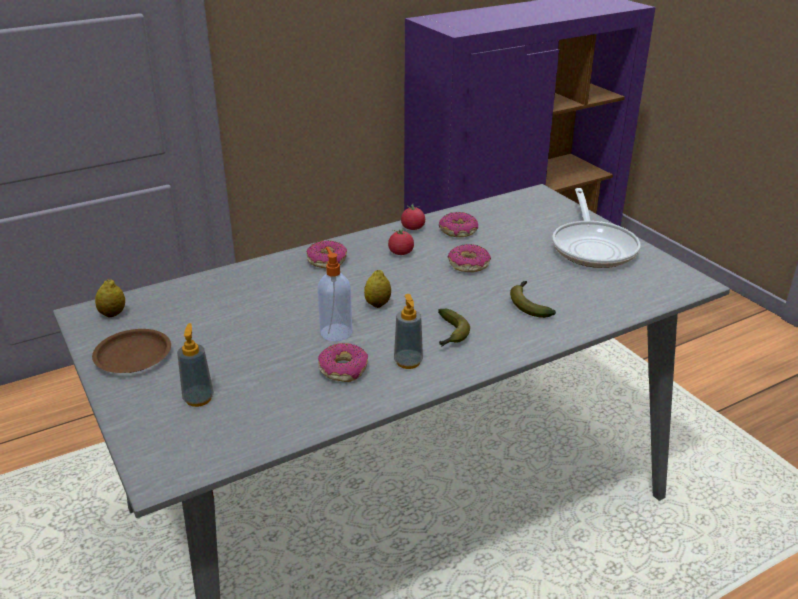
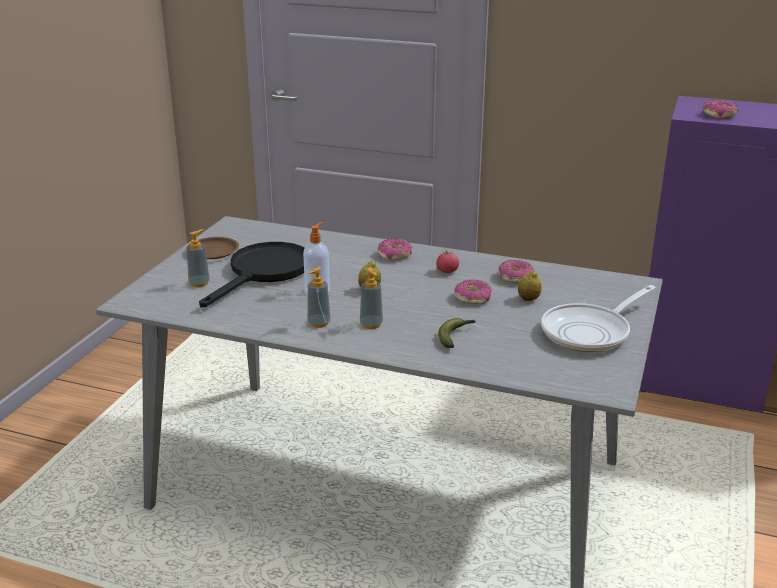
camera: 50 degrees right, 5 degrees down
(113, 314) = (242, 229): lemon -> lemon (528, 299)
(244, 345) = (264, 272): none -> black frying pan
(343, 369) = (282, 308): donut -> donut (719, 115)
(413, 228) = (489, 262): tomato -> none
(450, 334) = (371, 324): banana -> soap dispenser

